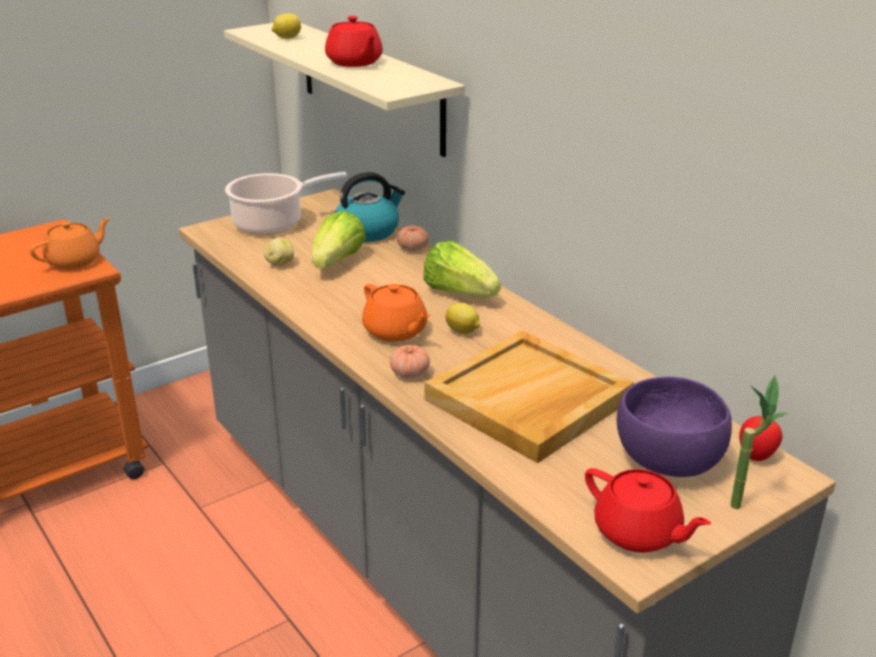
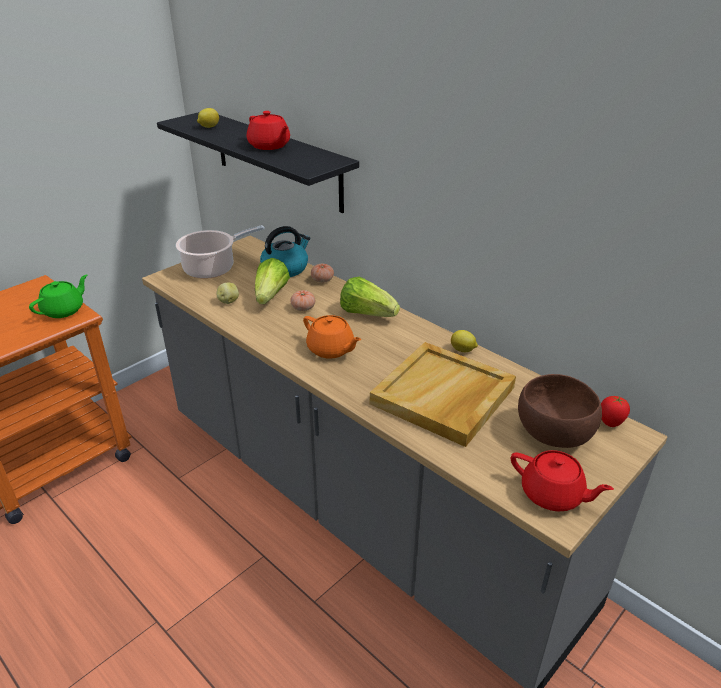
camera: 10 degrees left, 5 degrees up
(75, 261) = (64, 310): orange teapot -> green teapot
(370, 85) = (277, 160): beige shelf -> black shelf
(409, 373) = (352, 383): tomato -> tomato (303, 308)
(463, 331) = (379, 345): lemon -> lemon (463, 350)
(669, 460) = (554, 433): purple bowl -> brown bowl
(743, 501) = (614, 460): potted plant -> none

